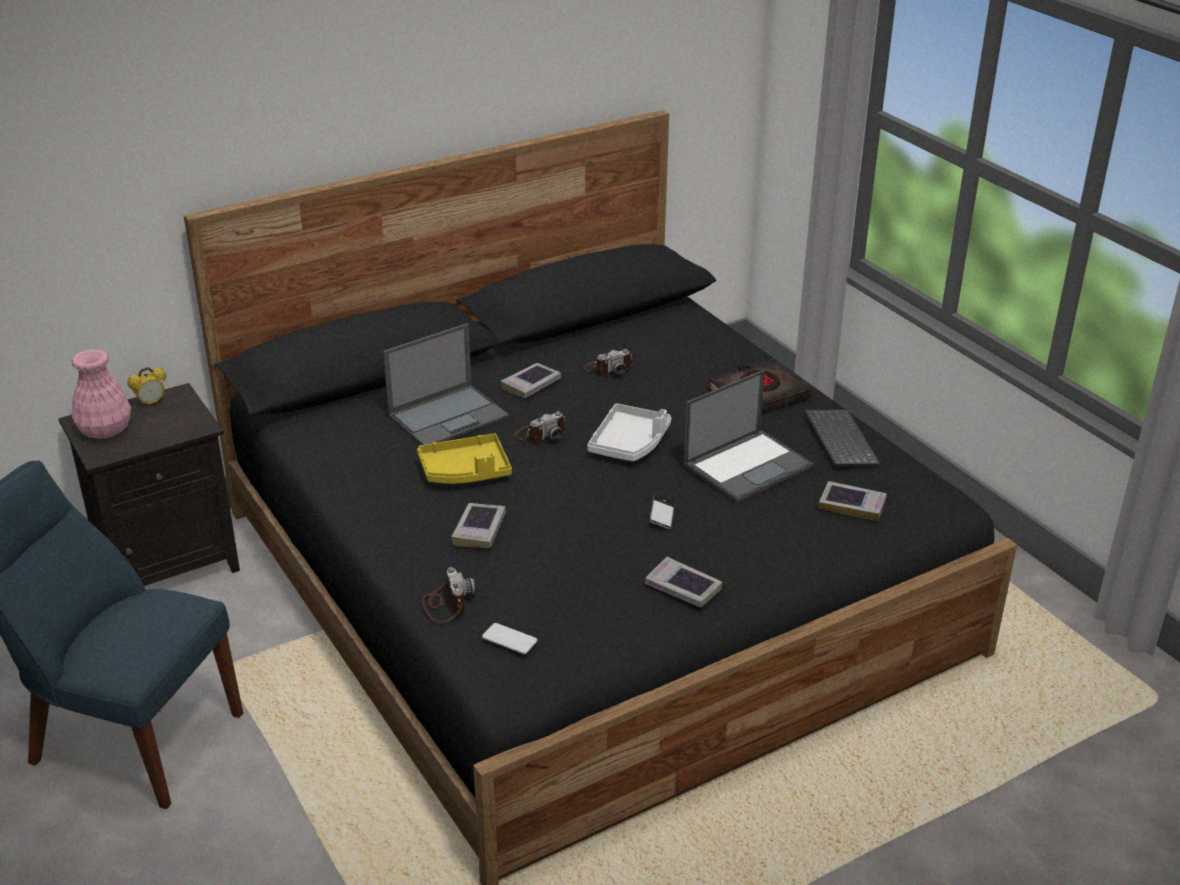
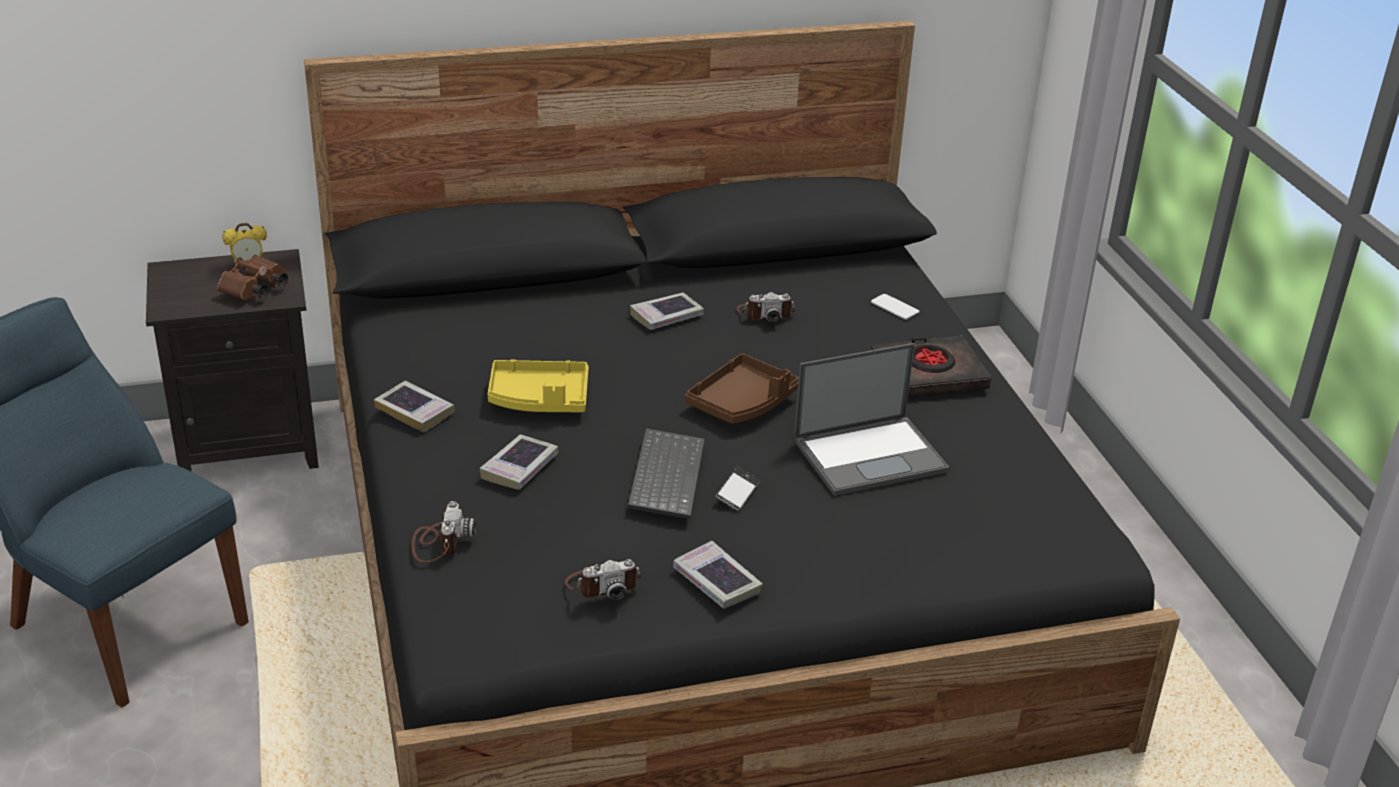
camera: 15 degrees right, 0 degrees up
(106, 430) = (187, 284): pink vase -> none
(170, 425) = (254, 291): none -> brown binoculars
(449, 416) = (556, 334): laptop -> none
(509, 639) = (485, 597): phone -> phone (894, 307)
(540, 433) = (646, 372): camera -> camera (603, 584)
(630, 443) = (743, 403): white tray -> brown tray
(838, 440) = (997, 446): keyboard -> keyboard (664, 475)
(852, 505) = (973, 526): book -> book (415, 411)

